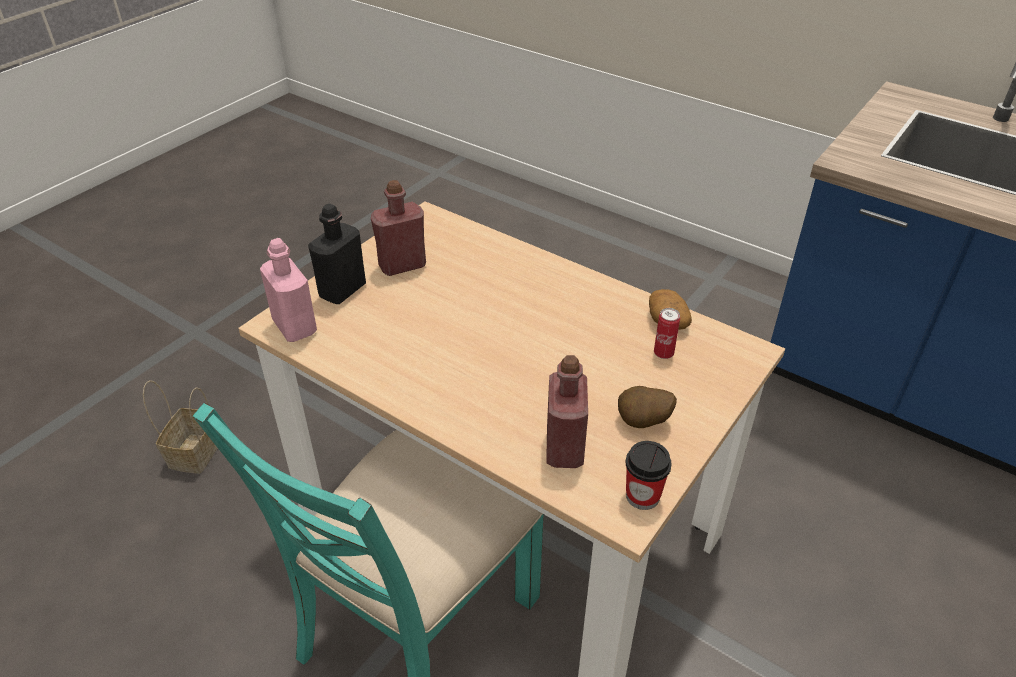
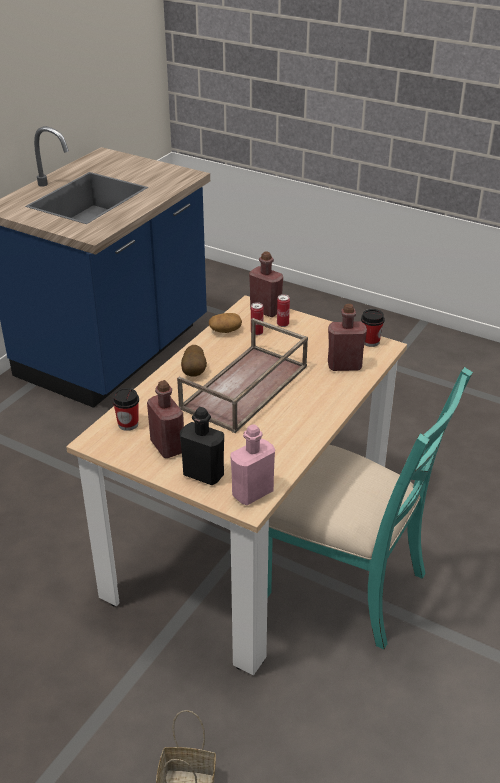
camera: 95 degrees left, 5 degrees down
(453, 238) = (128, 424): none -> cup
(512, 333) = (245, 388): none -> brown tray
(643, 423) = (317, 340): potato -> potato (194, 372)
(692, 385) = (282, 324): none -> can
(735, 368) = (265, 310): none -> red bottle

